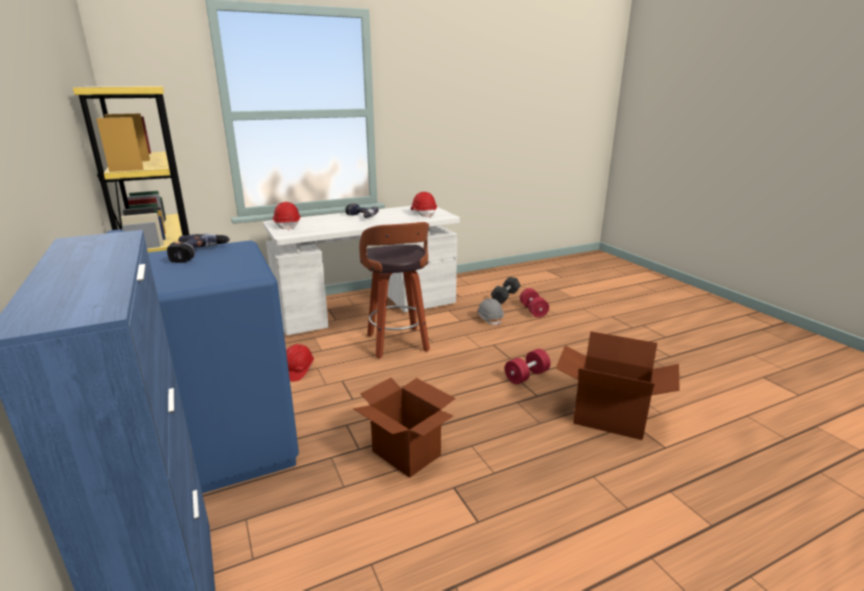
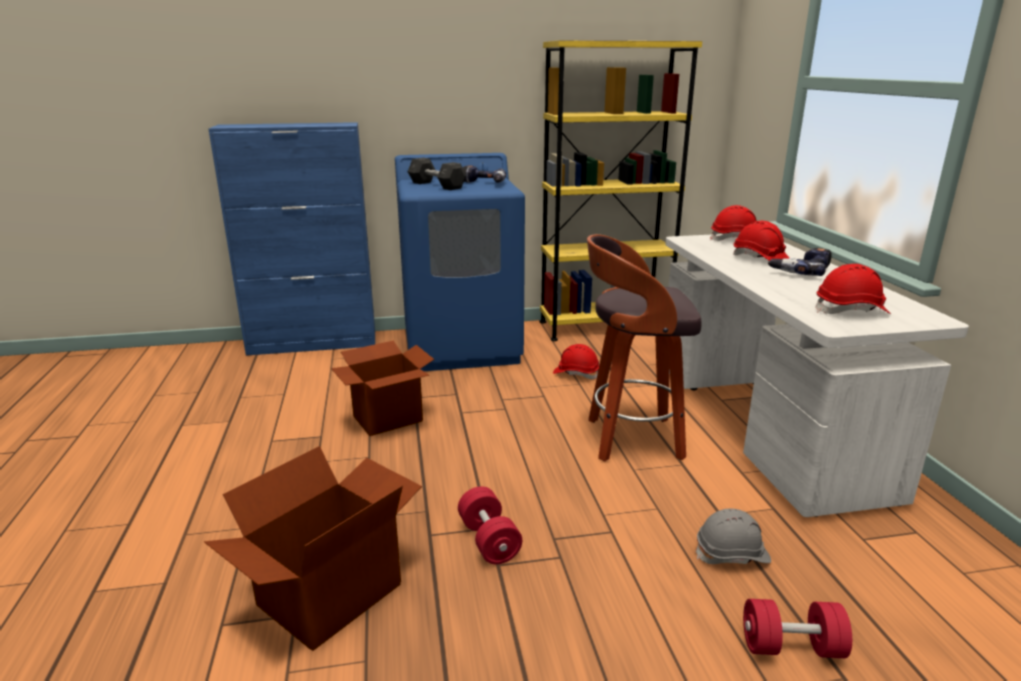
camera: 105 degrees right, 0 degrees up
(337, 222) = (760, 259): none -> red hard hat
(505, 296) = (886, 620): grey dumbbell -> grey dumbbell (436, 185)

